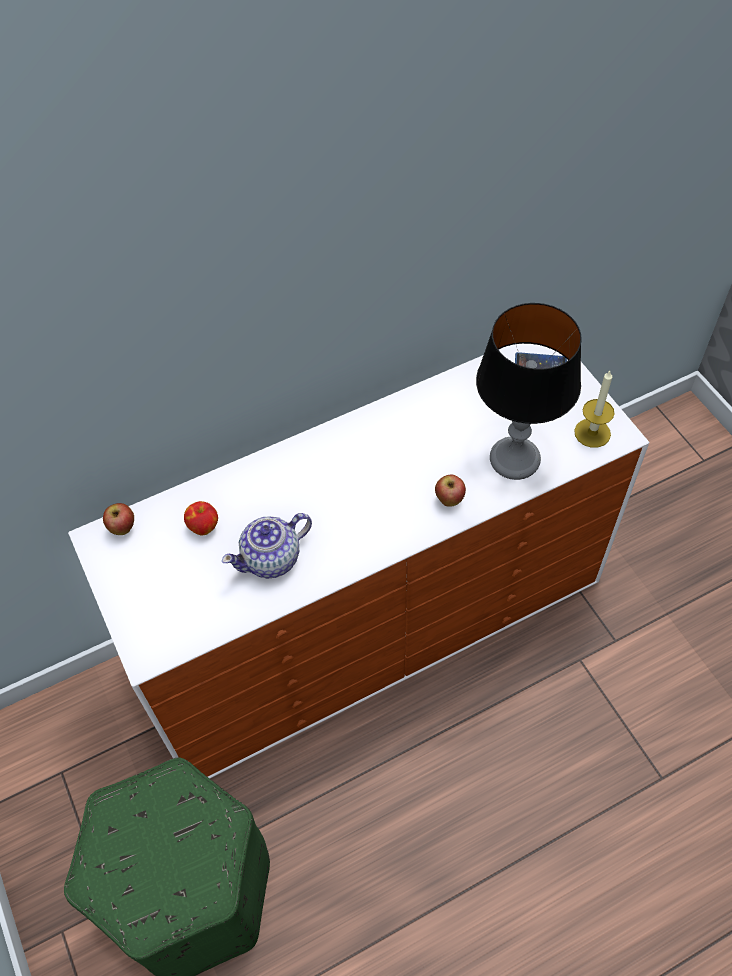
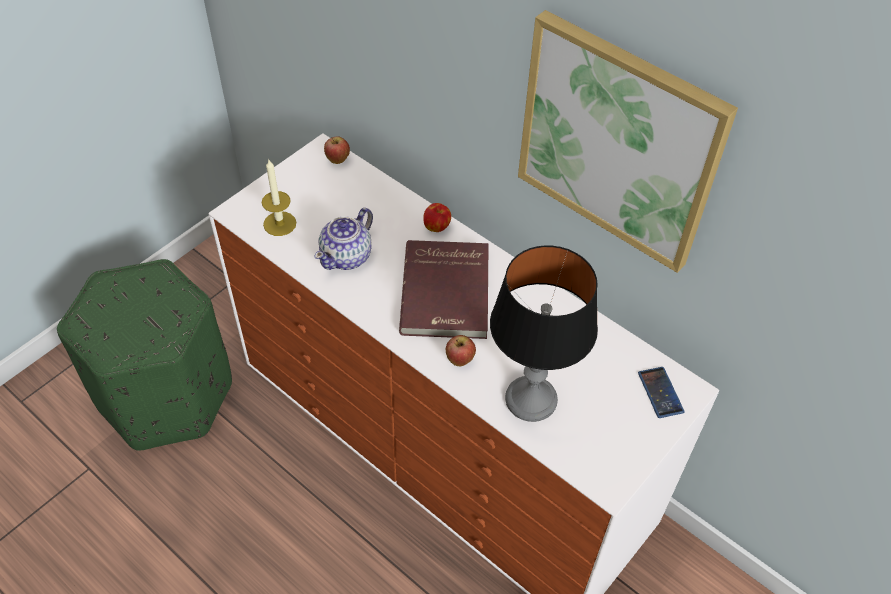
camera: 65 degrees right, 5 degrees down
(203, 526) = (359, 205): apple -> apple (437, 227)
(272, 558) = (347, 256): teapot -> teapot turned 90 degrees counterclockwise
(362, 483) = (448, 292): none -> red book
(413, 222) = (618, 142): none -> picture
(592, 433) = (598, 459): candle -> candle (279, 223)

